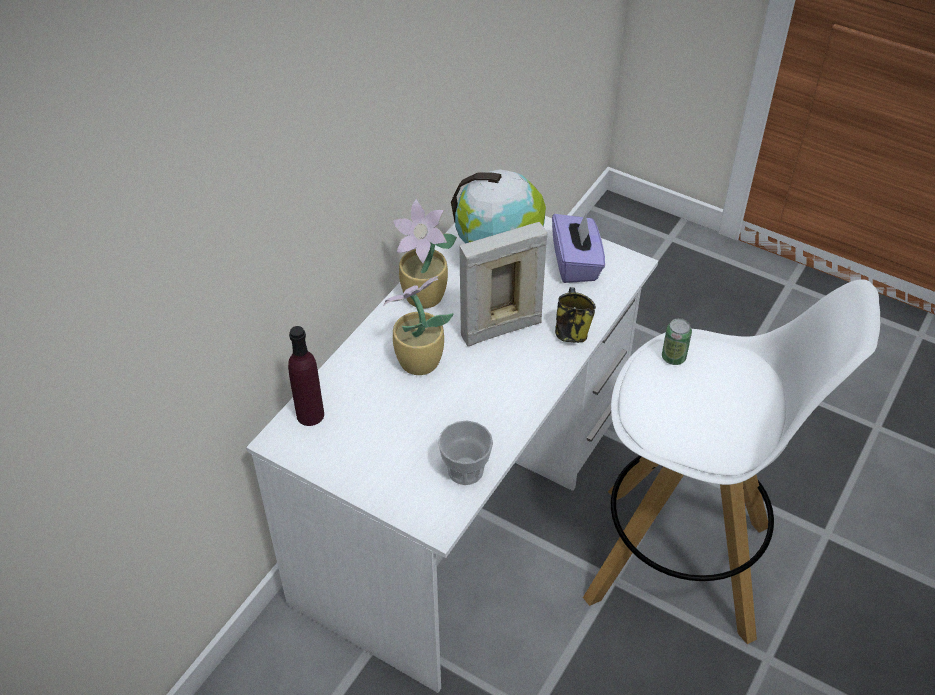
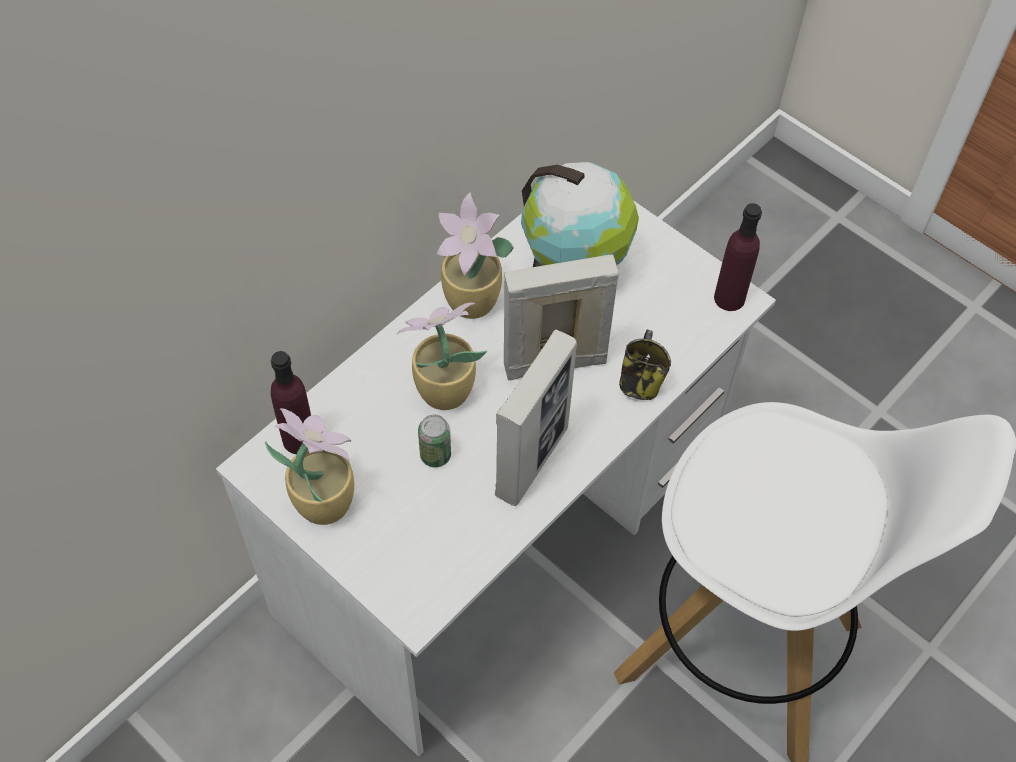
camera: 10 degrees right, 10 degrees up
(341, 455) = (323, 500): none -> potted plant
(465, 470) = (465, 548): cup -> none
(502, 400) = (532, 461): none -> picture frame
(576, 263) = (670, 286): purple tissue box -> none
(623, 264) = (729, 298): none -> purple bottle
(673, 357) = (758, 442): can -> can (435, 455)

